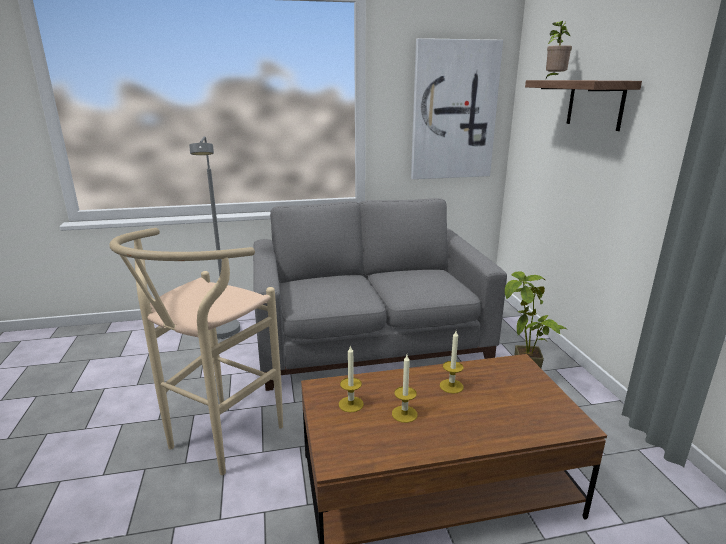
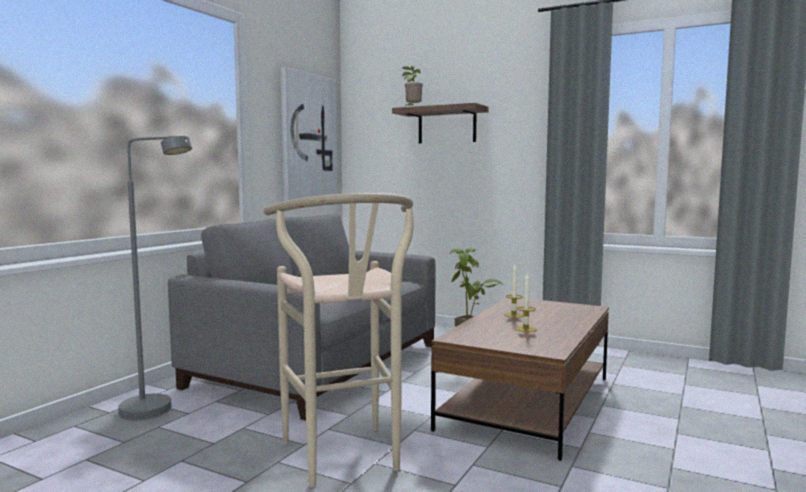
camera: 50 degrees left, 15 degrees down
(351, 404) = (491, 336): candle -> none

